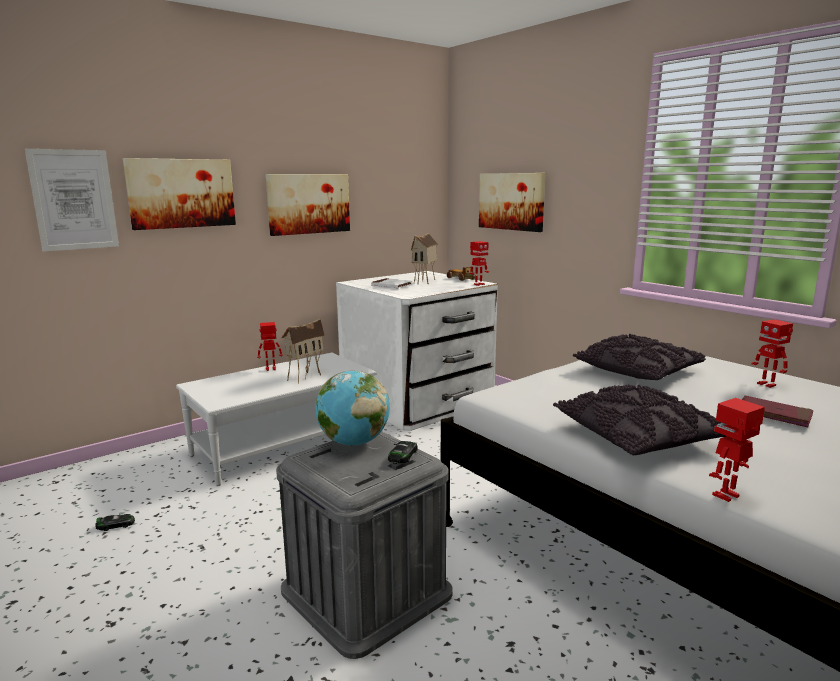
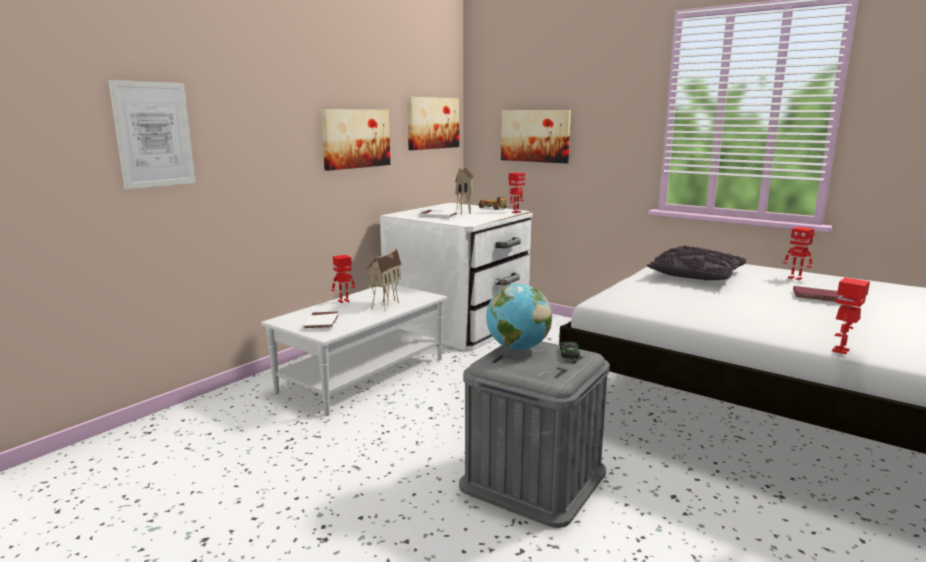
camera: 15 degrees left, 0 degrees up
(115, 525) = (252, 461): toy car -> none
(181, 193) = (250, 128): picture -> picture (432, 123)
(227, 391) = (322, 323): none -> white book
(637, 437) = (745, 320): black pillow -> none

